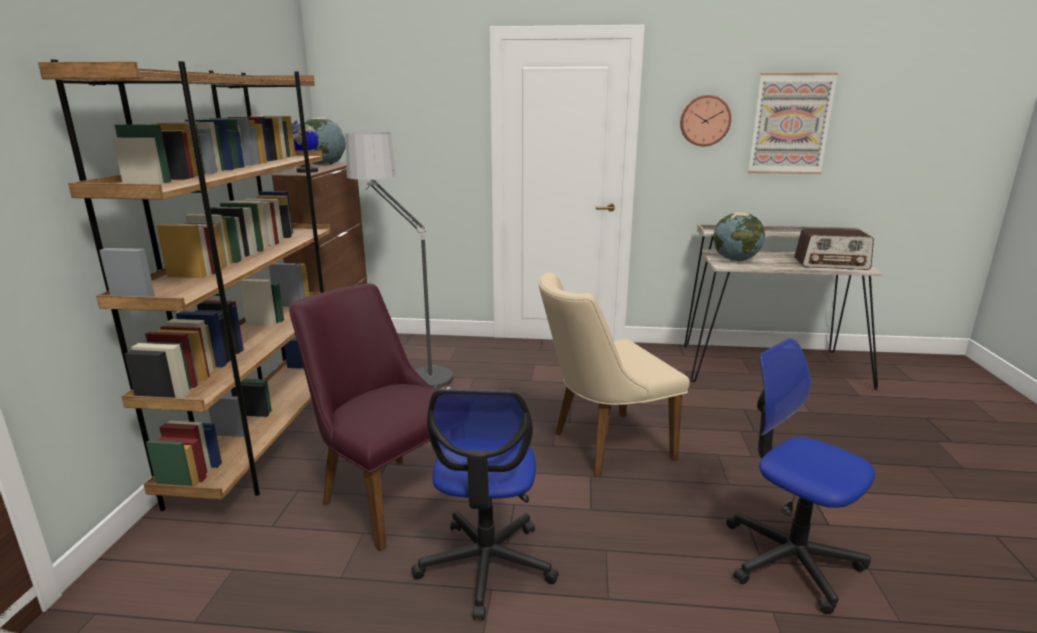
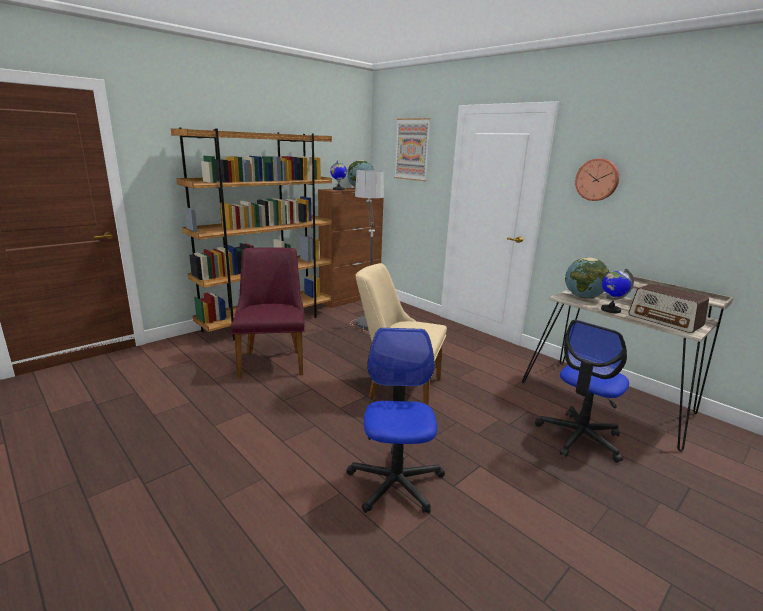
camera: 40 degrees right, 0 degrees up
(486, 565) = (262, 403): office chair -> office chair (579, 437)
(782, 266) = (610, 310): none -> globe
(790, 124) = (675, 189): picture -> picture (412, 149)

